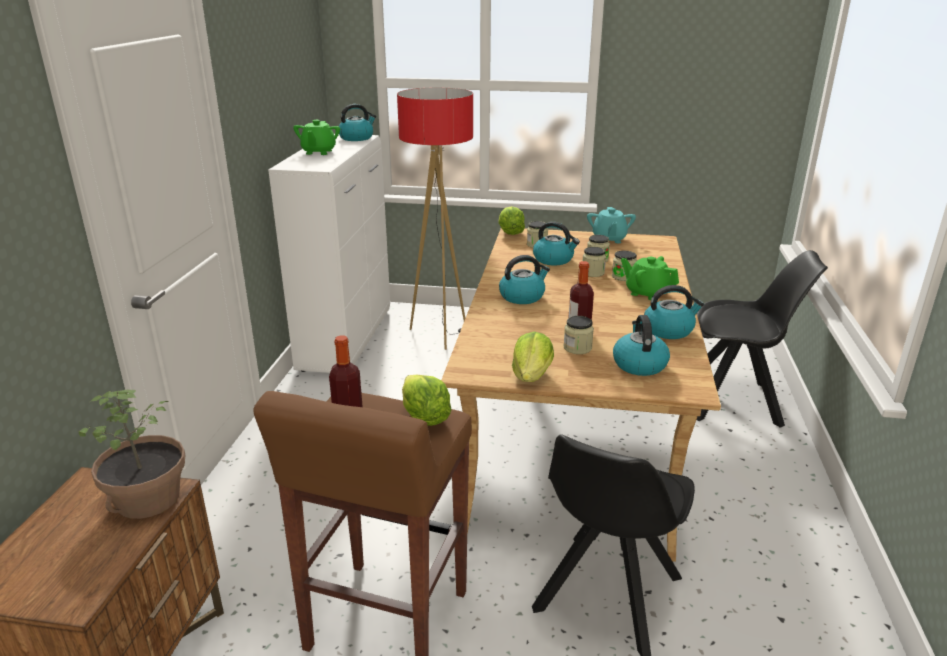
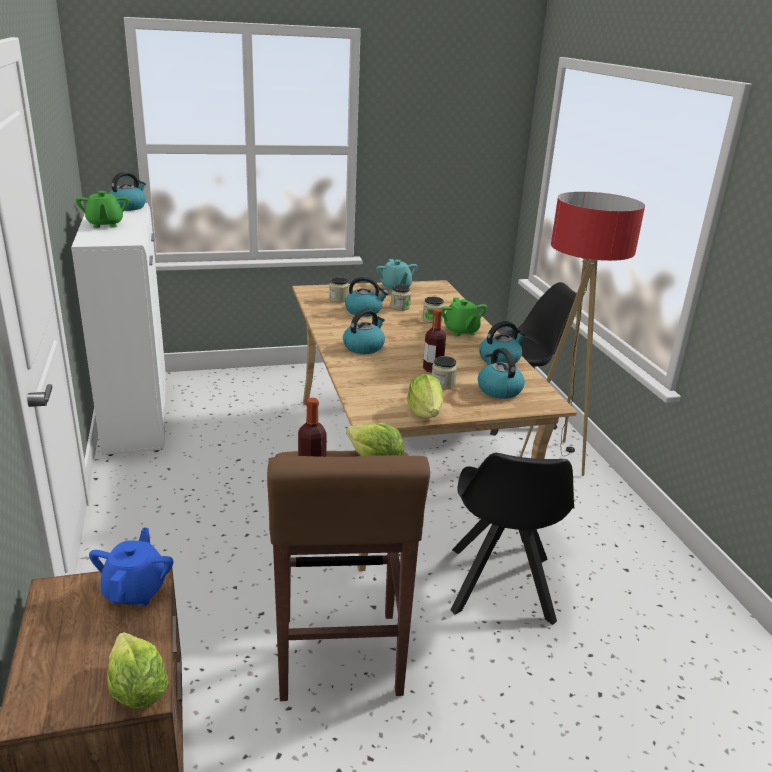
camera: 25 degrees left, 0 degrees up
(148, 499) = (135, 590): potted plant -> blue teapot
(441, 334) = (231, 397): floor lamp -> floor lamp (555, 458)
(510, 233) = (306, 290): lettuce -> lettuce (137, 691)
(593, 273) = (405, 319): jar -> none
(647, 293) = (461, 331): green teapot -> green teapot turned 120 degrees counterclockwise

